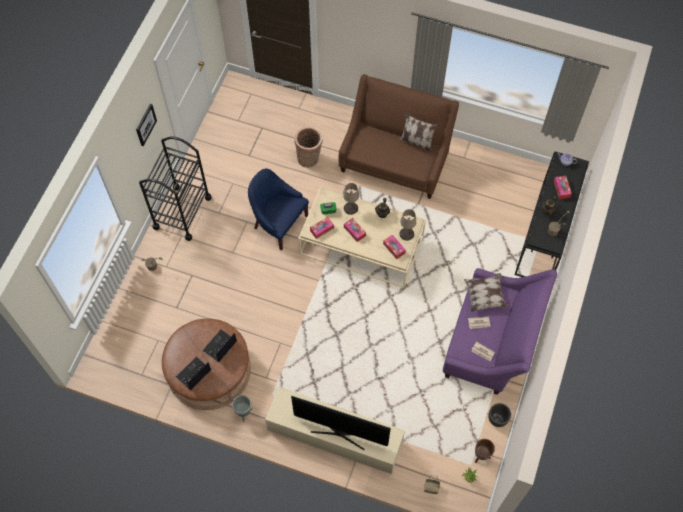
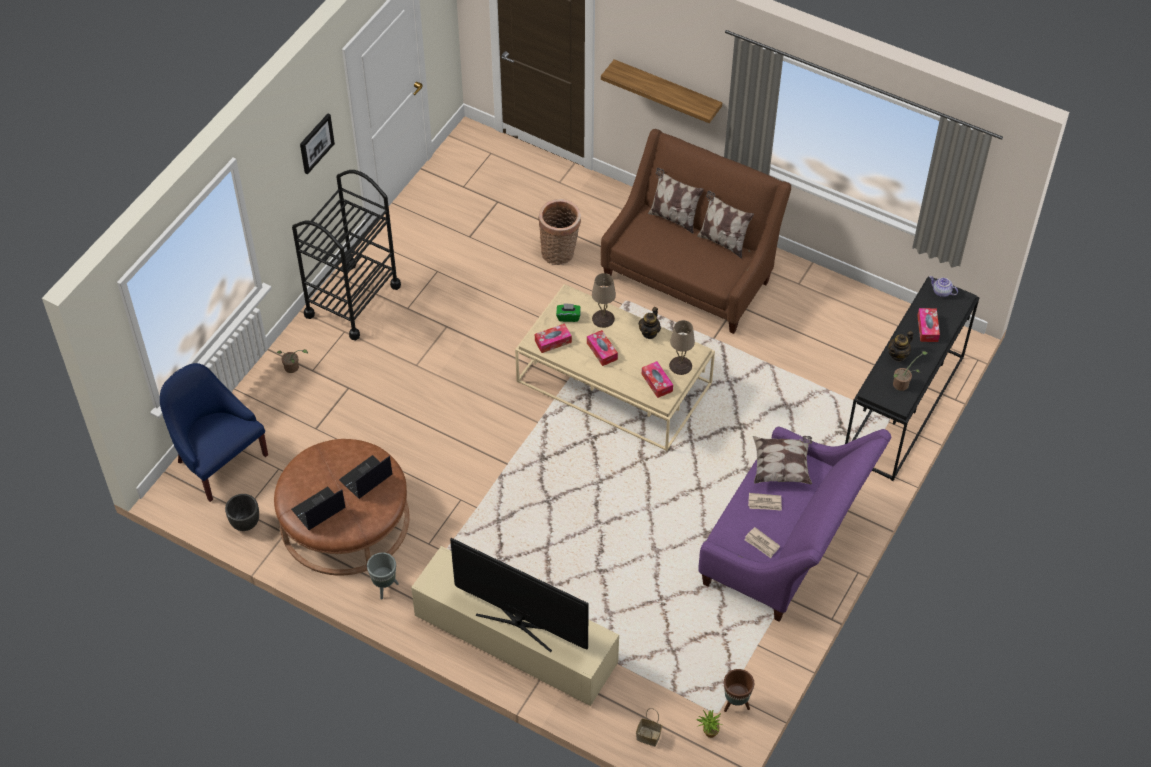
camera: 10 degrees right, 10 degrees down
(278, 223) = (494, 335): blue armchair -> blue armchair (218, 460)
(368, 49) = (667, 91): none -> shelf
(382, 129) = (673, 218): none -> pillow
(497, 419) = (772, 657): black planter -> black planter (245, 523)

